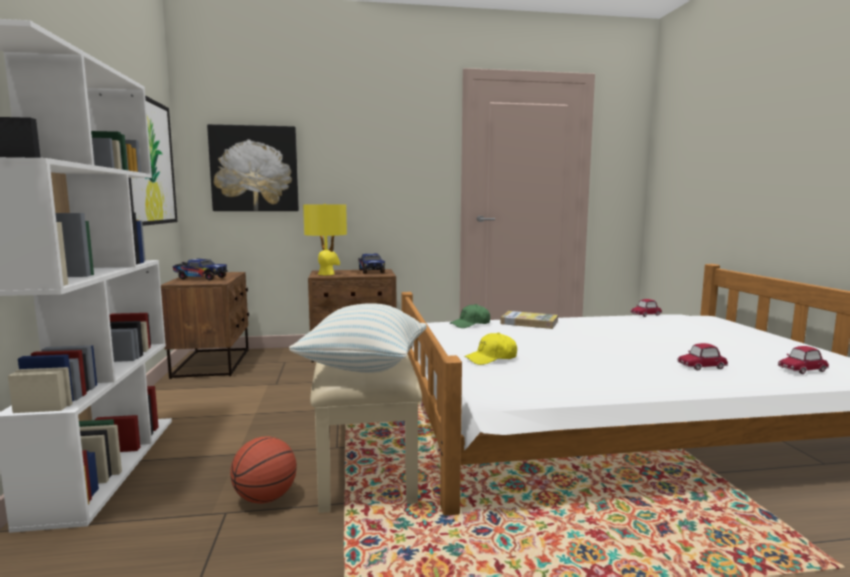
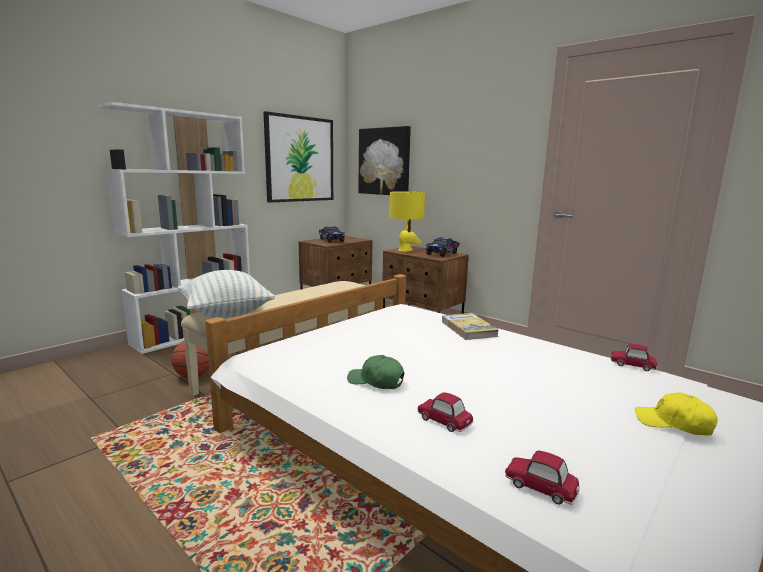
camera: 50 degrees right, 5 degrees up
(470, 324) = (419, 315): green cap -> green cap (376, 381)
(491, 358) = (330, 340): yellow cap -> yellow cap (673, 423)

